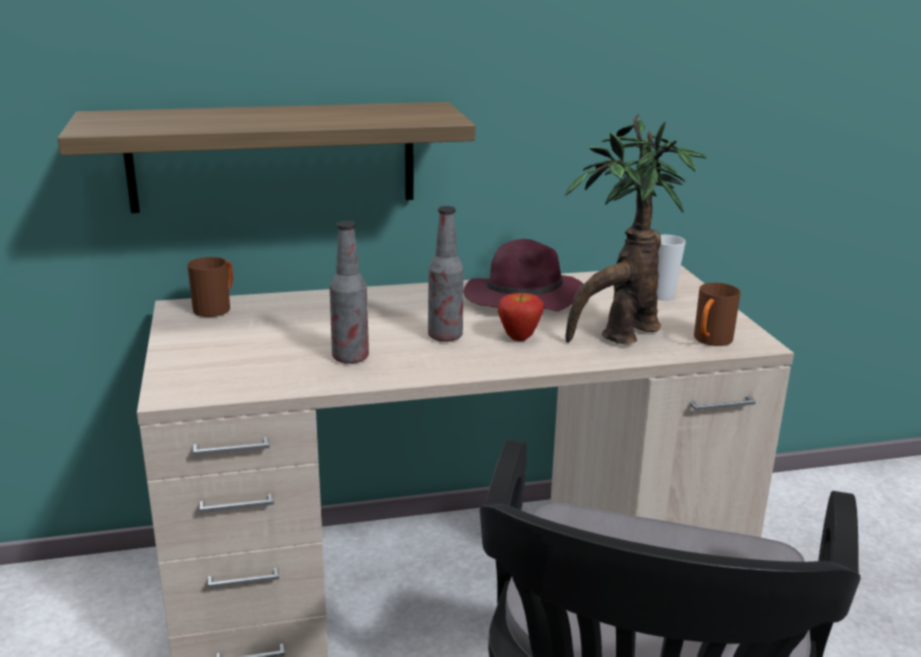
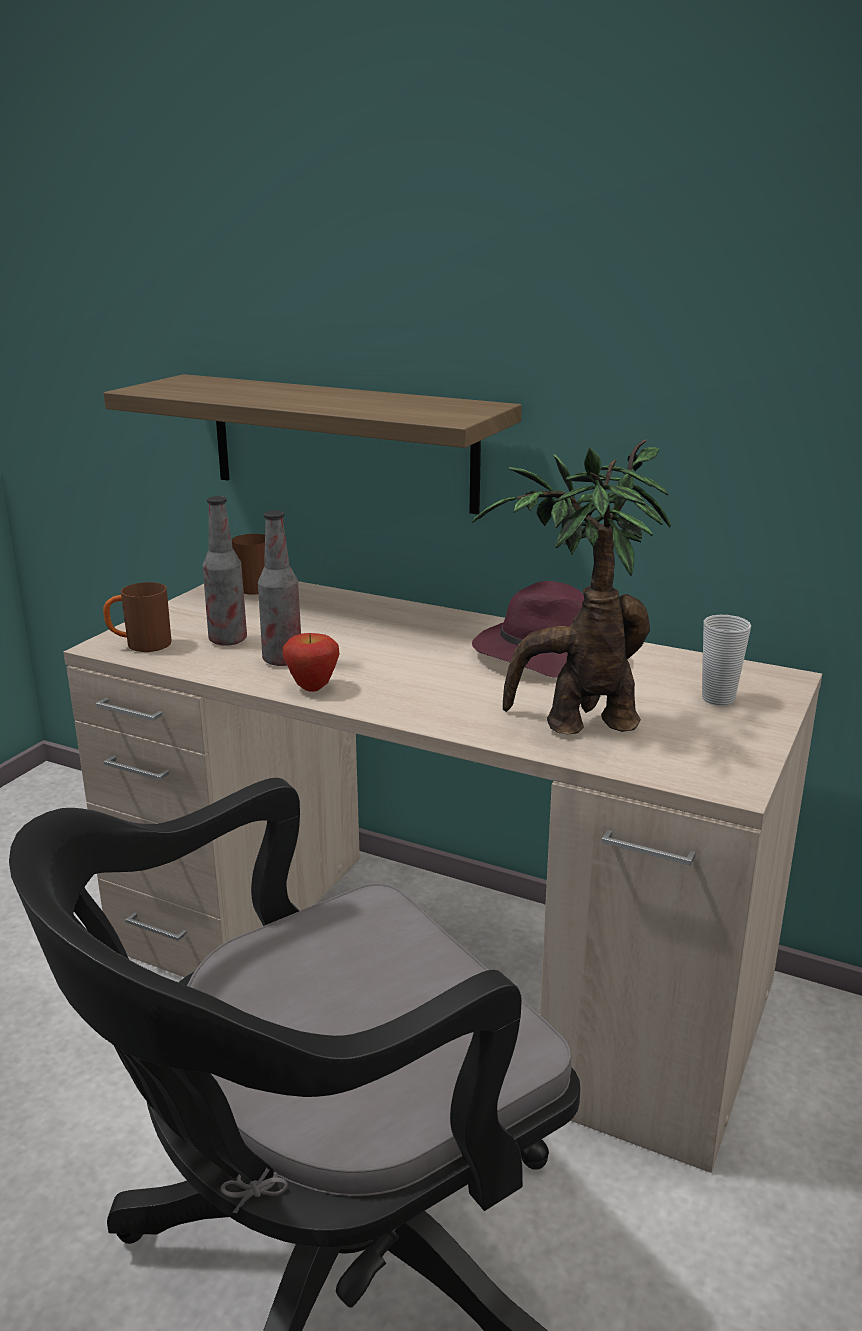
camera: 40 degrees right, 0 degrees up
(445, 336) = (398, 668): bottle -> bottle (228, 640)
(519, 338) = (465, 691): apple -> apple (312, 688)
(710, 341) = (673, 764): brown mug -> brown mug (140, 646)

